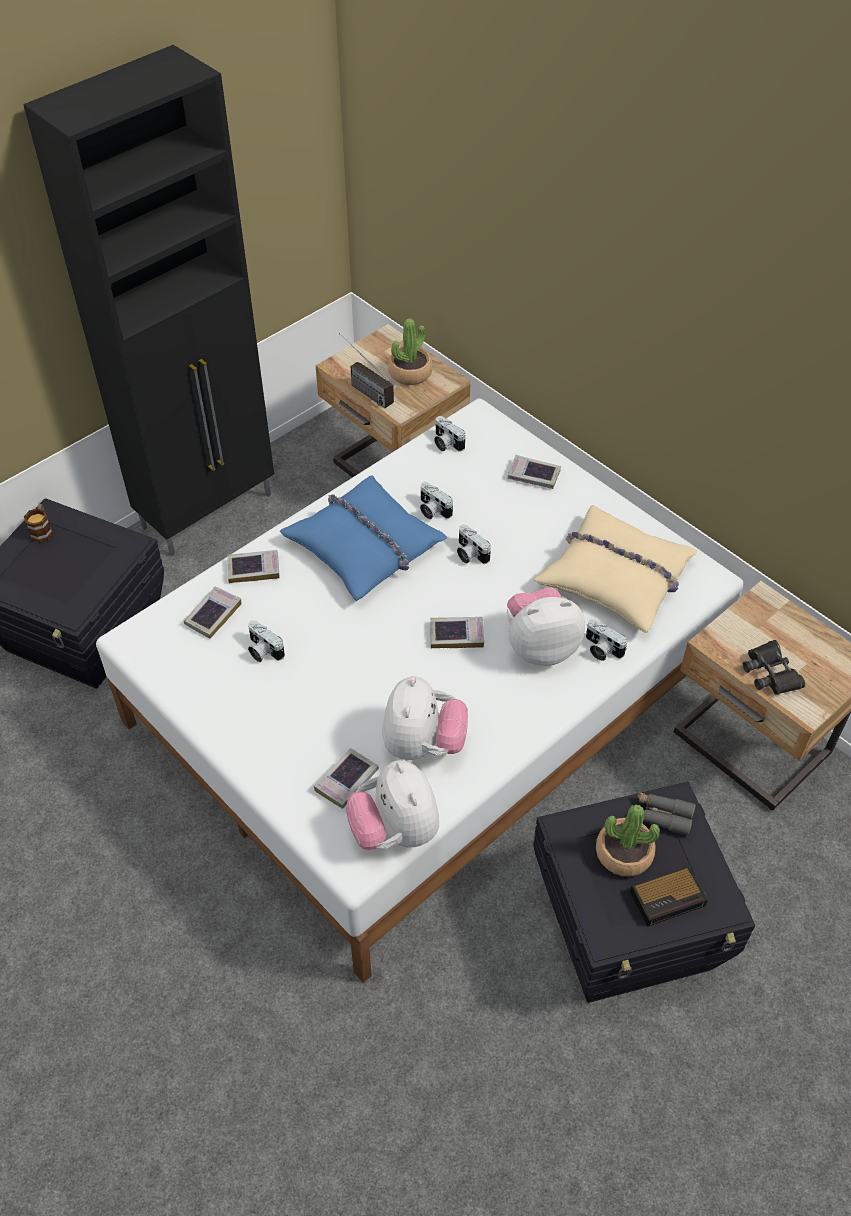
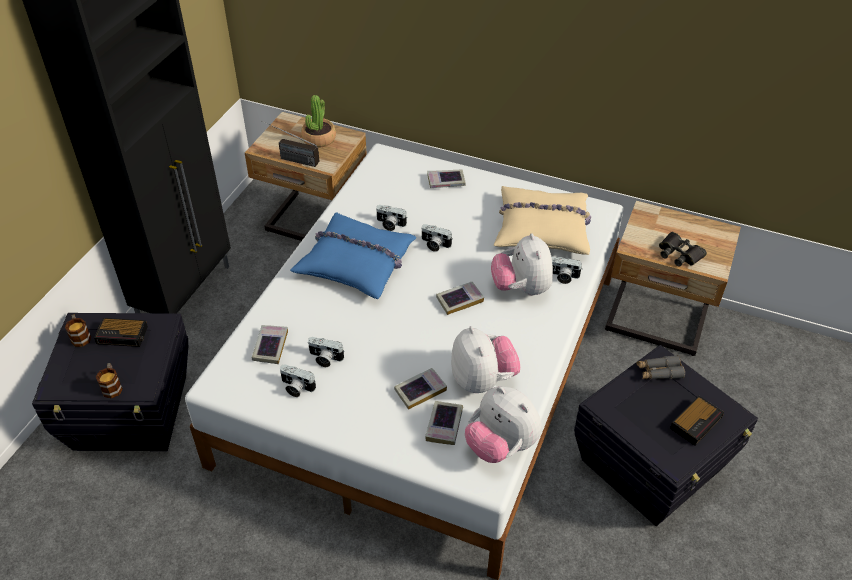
camera: 25 degrees left, 5 degrees down
(44, 599) = (112, 386): none -> mug
(85, 544) = (123, 335): none -> alarm clock
(254, 569) = (282, 305): book -> book (420, 390)
(446, 443) = (371, 178): camera -> camera (296, 387)
(540, 646) = (521, 288): plush toy -> plush toy turned 60 degrees counterclockwise
(623, 853) = (650, 405): potted plant -> none

